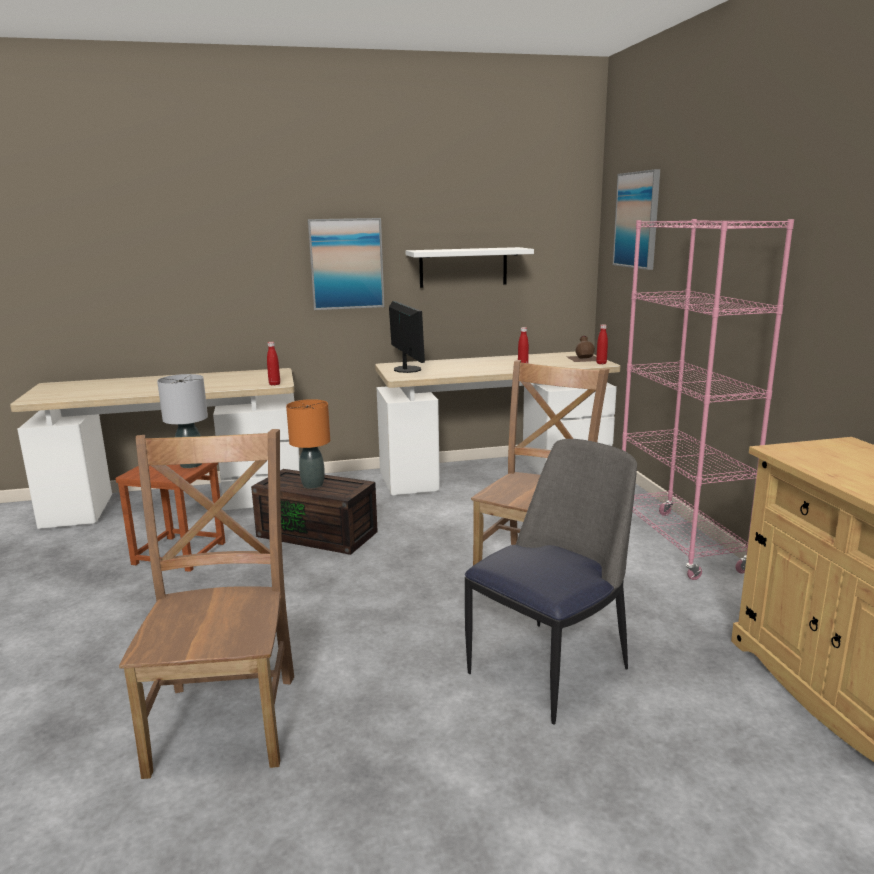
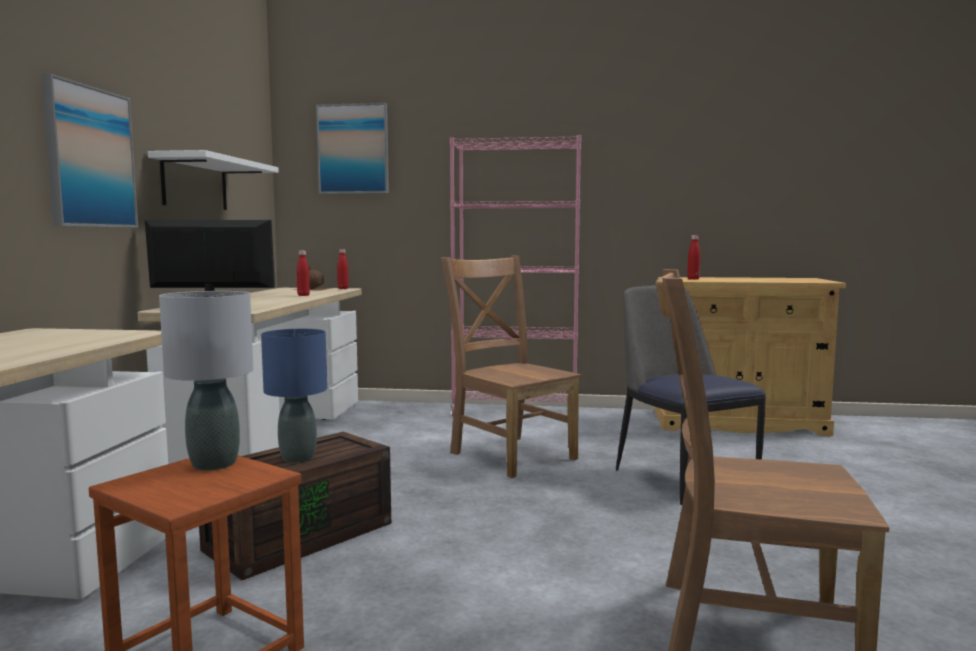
camera: 70 degrees left, 10 degrees down
(274, 384) = (134, 334): red bottle -> red bottle (693, 279)
(312, 485) = (298, 458): orange table lamp -> blue table lamp

